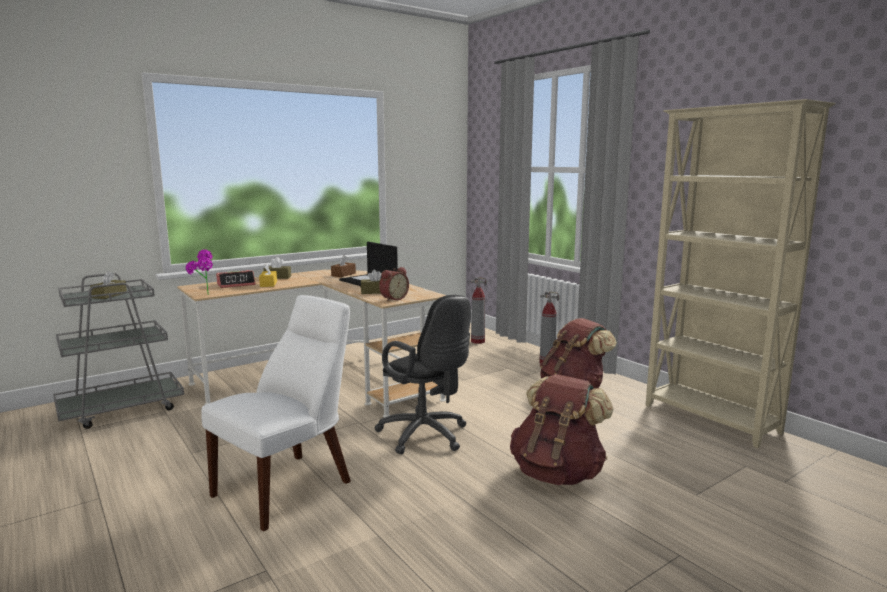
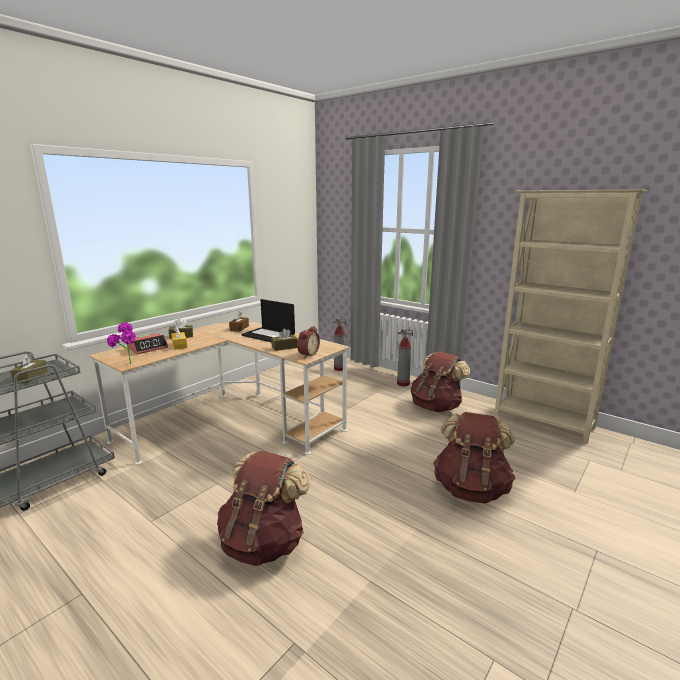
camera: 15 degrees left, 5 degrees up
(288, 486) = (264, 543): white chair -> brown backpack
(426, 436) = (352, 469): black office chair -> none

